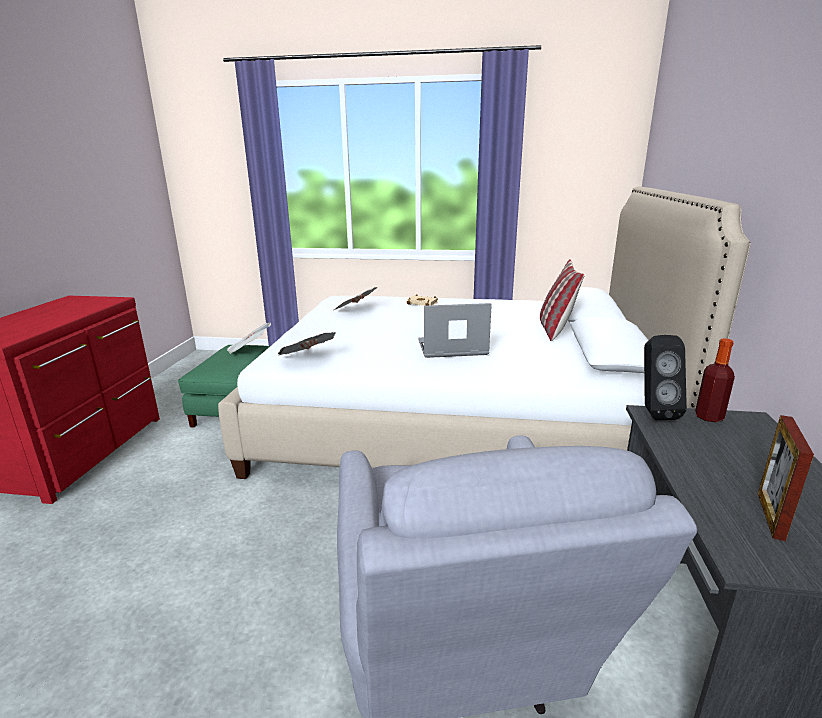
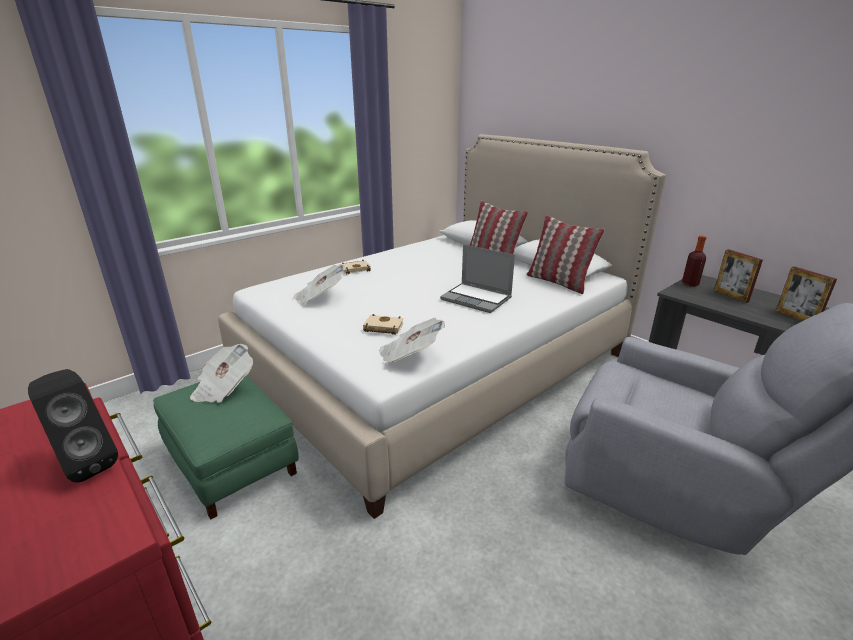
camera: 50 degrees left, 5 degrees up
(338, 339) = (382, 328): none -> beige book
(451, 348) = (477, 299): laptop -> laptop turned 90 degrees counterclockwise
(569, 365) = (558, 282): none -> pillow
(653, 412) = (674, 291): black speaker -> black speaker (86, 464)
(734, 450) = (731, 296): none -> picture frame

